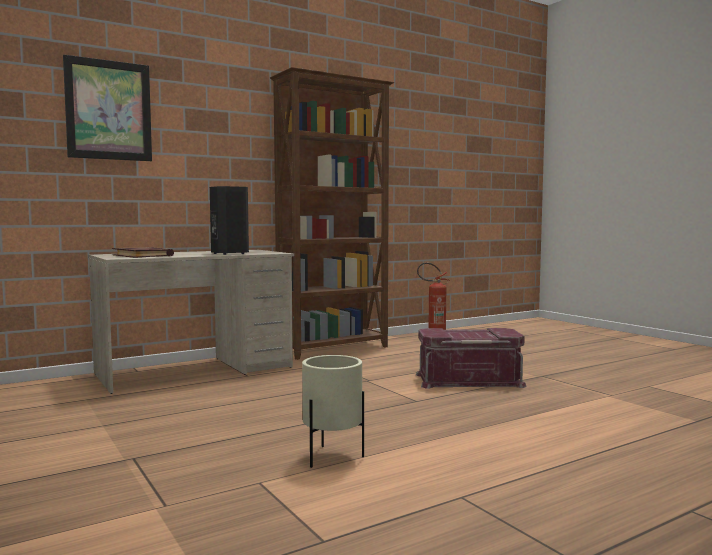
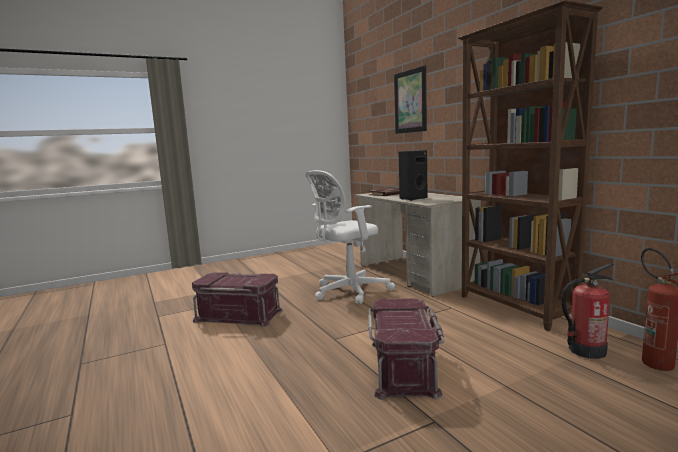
camera: 95 degrees right, 5 degrees up
(249, 399) = (348, 291): none -> white office chair
(332, 457) = (239, 315): beige planter -> red storage box
(420, 344) = (586, 350): none -> fire extinguisher

